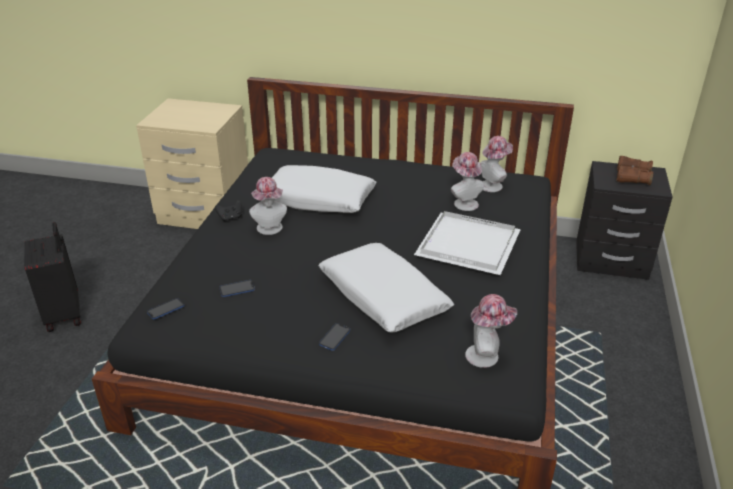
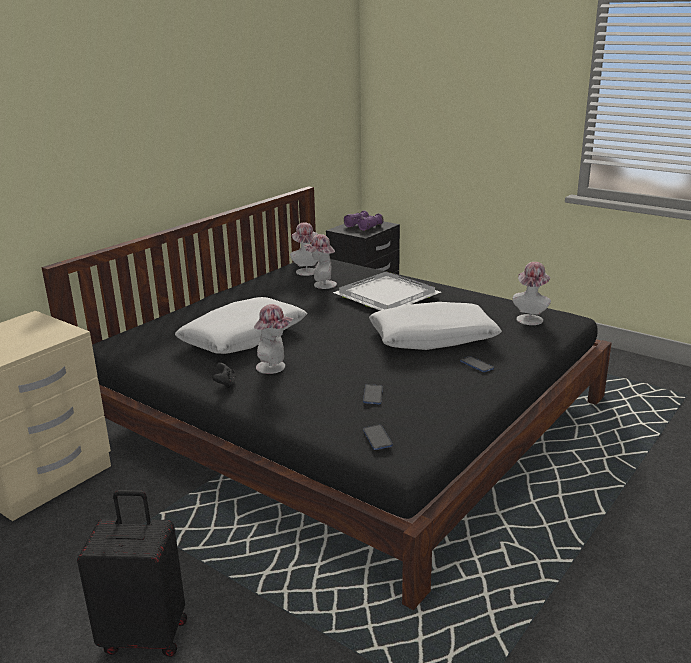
camera: 65 degrees left, 10 degrees down
(632, 177) = (363, 226): brown binoculars -> purple binoculars

